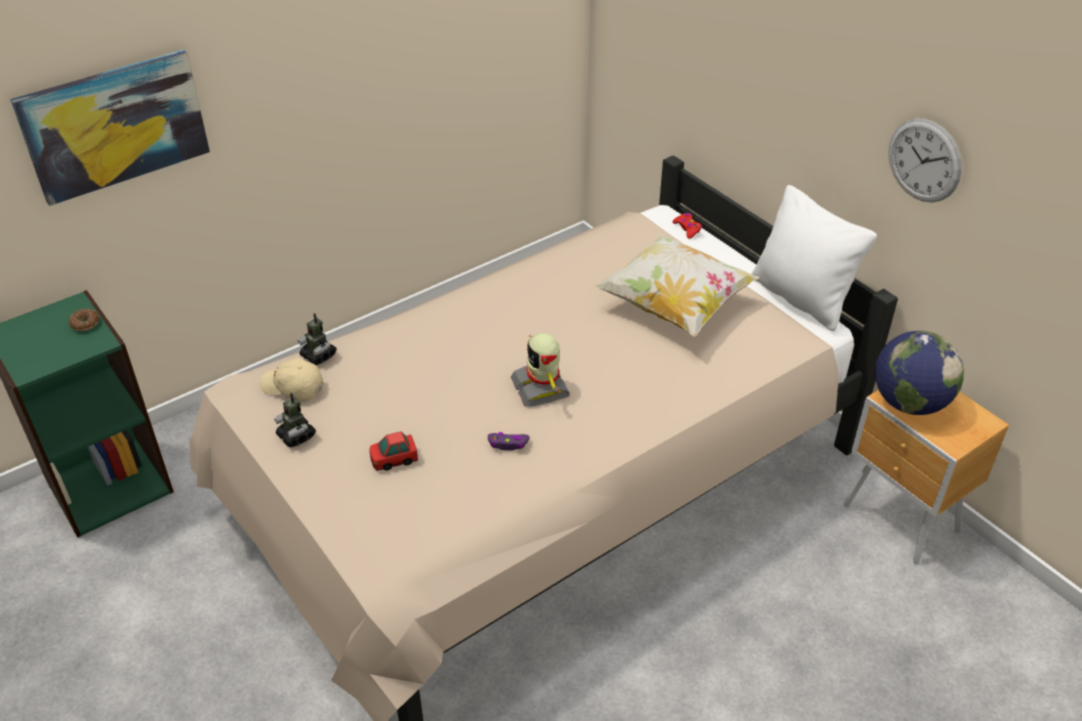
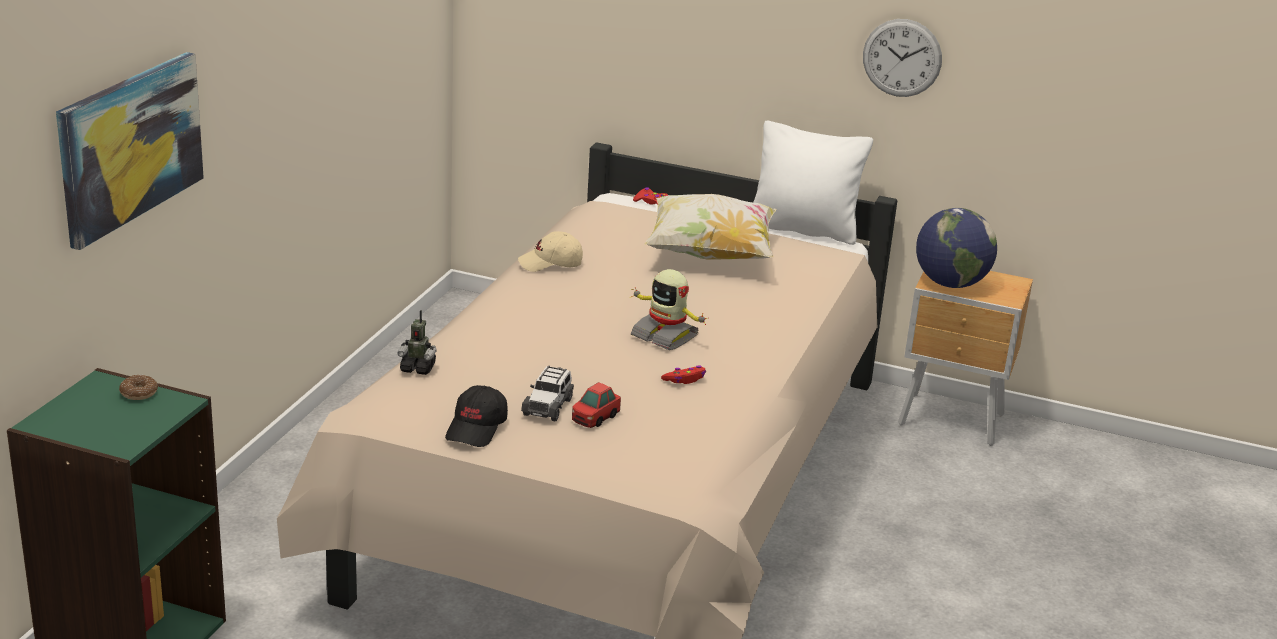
camera: 35 degrees left, 15 degrees down
(292, 387) = (423, 397): beige cap -> beige cap (550, 264)
(296, 436) = (477, 428): toy robot -> black cap
(371, 432) = (548, 406): none -> toy car
(508, 444) = (685, 379): purple game controller -> red game controller

